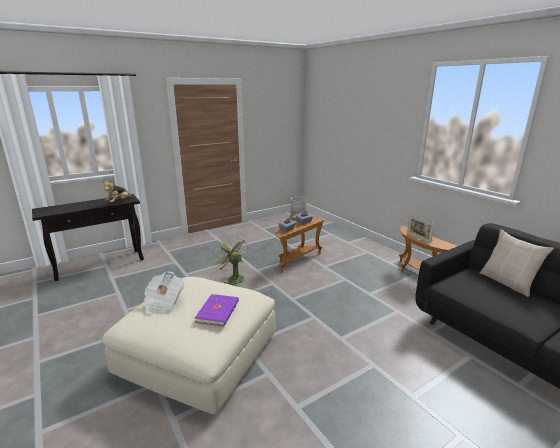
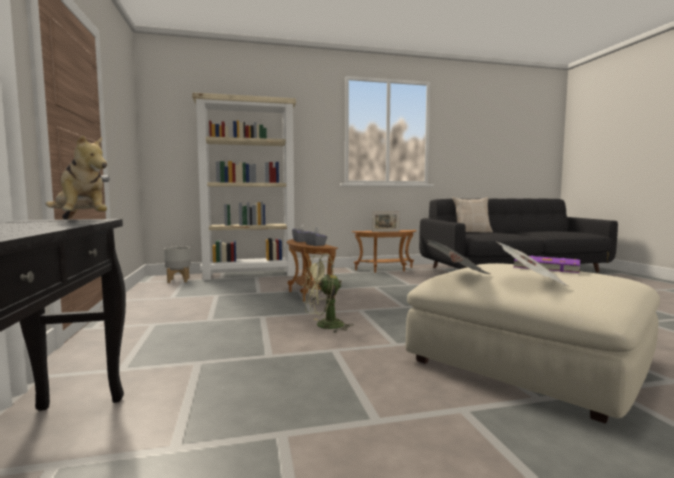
camera: 70 degrees left, 15 degrees down
(184, 280) = (457, 274): none -> newspaper
(334, 231) = (250, 275): none -> beige bookcase

